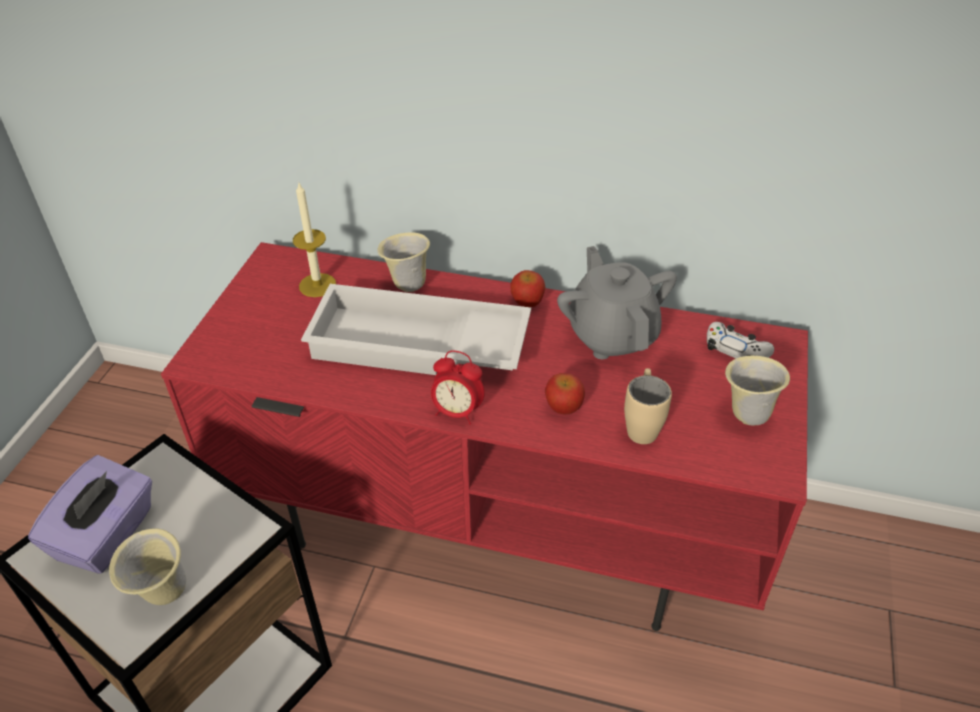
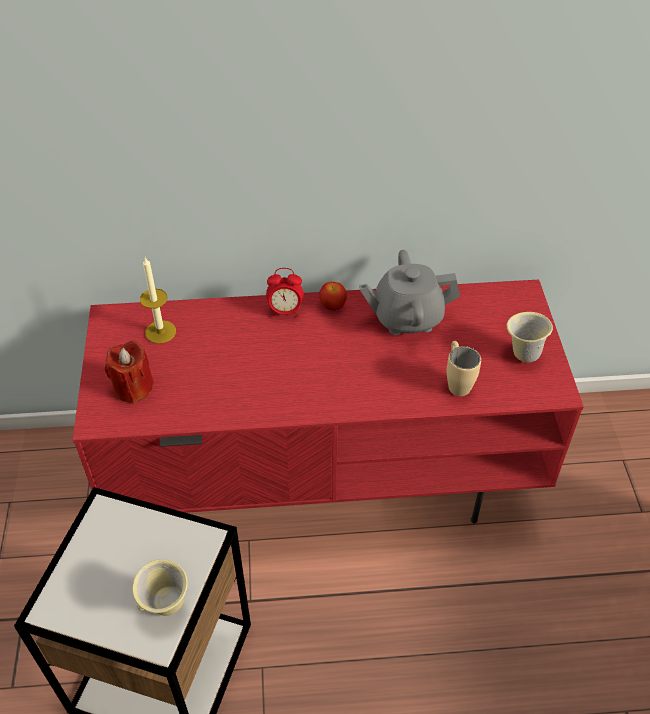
camera: 20 degrees left, 5 degrees up
(107, 535) = (96, 578): purple tissue box -> none
(255, 335) = (133, 387): none -> red candle
(407, 284) = (232, 313): beige mug -> none
(417, 346) = (267, 364): white tray -> none
(457, 412) = (323, 408): alarm clock -> alarm clock (285, 311)
(563, 407) = (397, 383): apple -> none
(612, 335) = (406, 317): grey teapot -> grey teapot turned 60 degrees counterclockwise
(736, 350) = (497, 307): white game controller -> none

